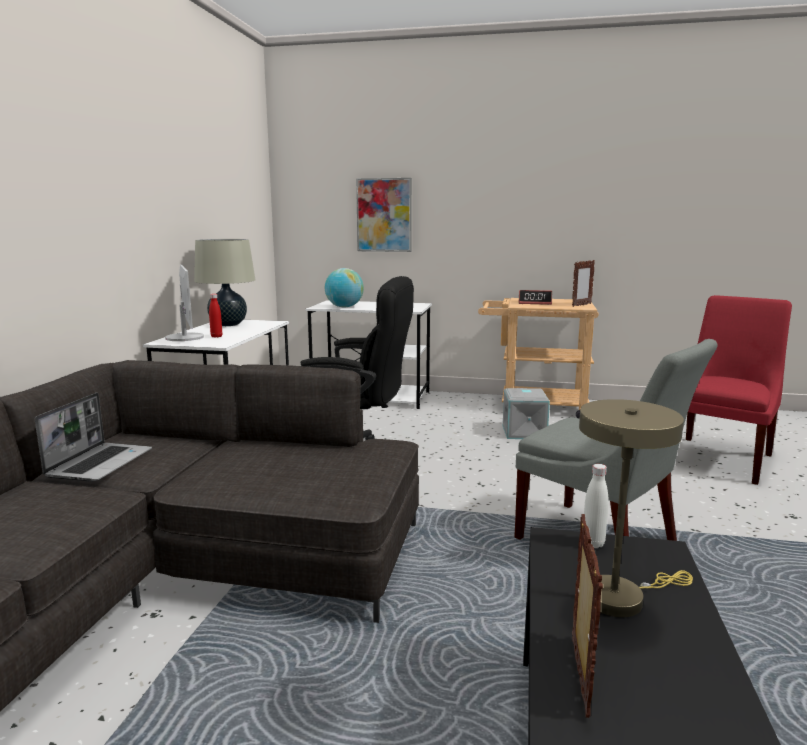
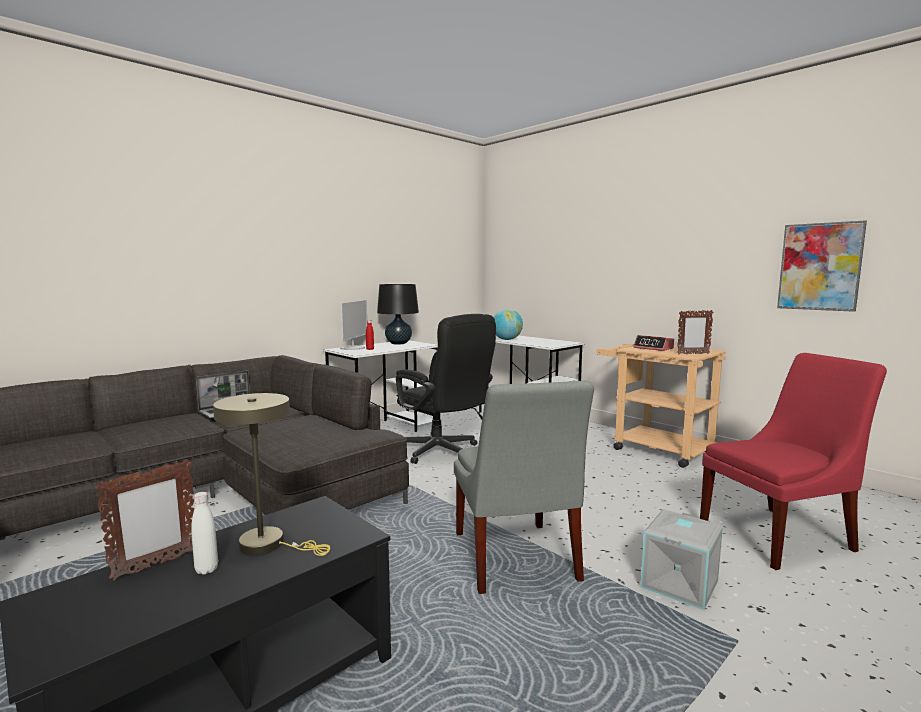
camera: 35 degrees right, 5 degrees down
(228, 324) = (398, 343): beige table lamp -> black table lamp
(384, 215) = (553, 267): picture -> picture (819, 266)
(525, 432) = (606, 466): grey storage box -> grey storage box (681, 584)
(593, 543) = (331, 515): white bottle -> white bottle (206, 569)

